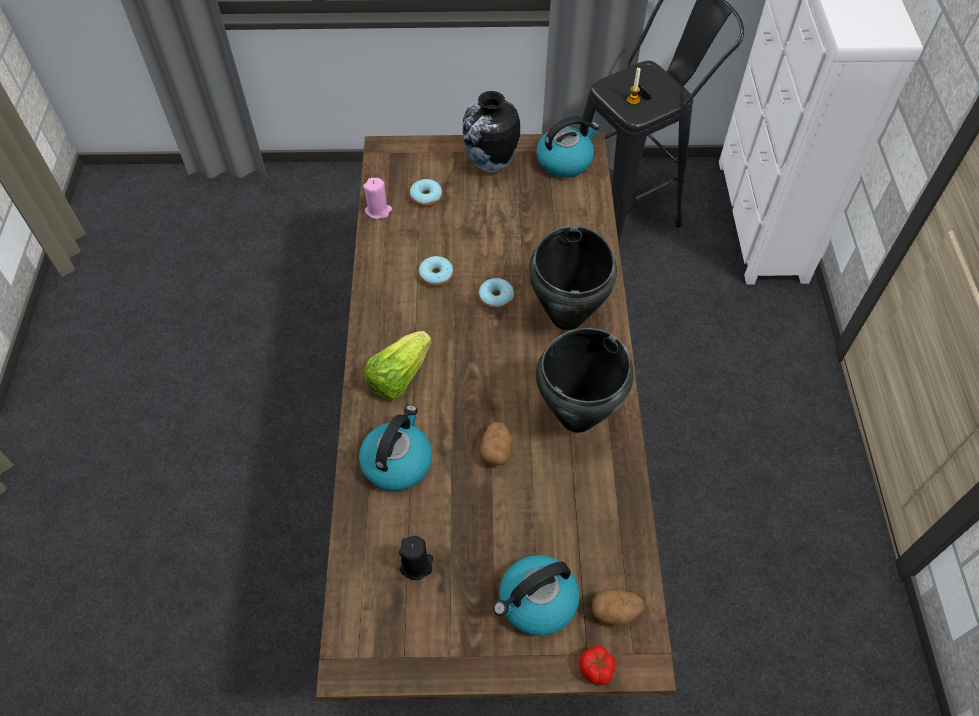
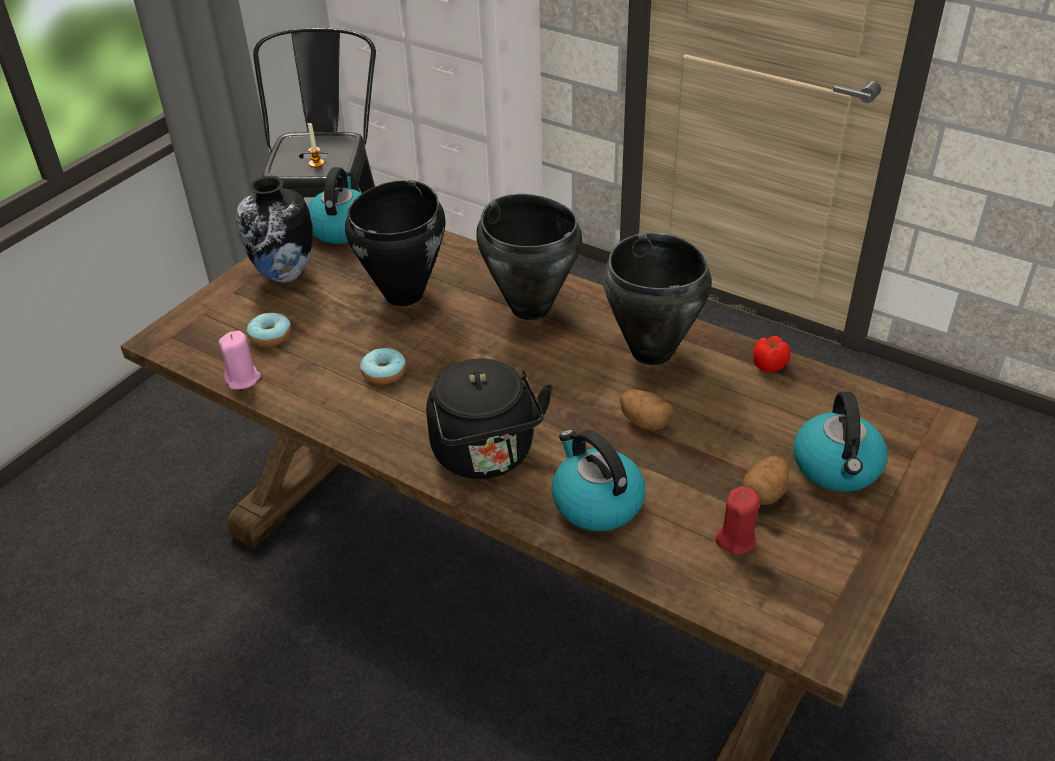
camera: 55 degrees left, 15 degrees down
(398, 376) = (486, 456): lettuce -> black kettle
(416, 565) = (736, 539): black candle -> red candle
(496, 298) = (459, 343): donut -> none
(523, 238) = (405, 294): none -> black cooking pot
(596, 670) = (932, 458): tomato -> tomato (770, 365)
(615, 612) = (880, 420): potato -> potato (764, 493)

